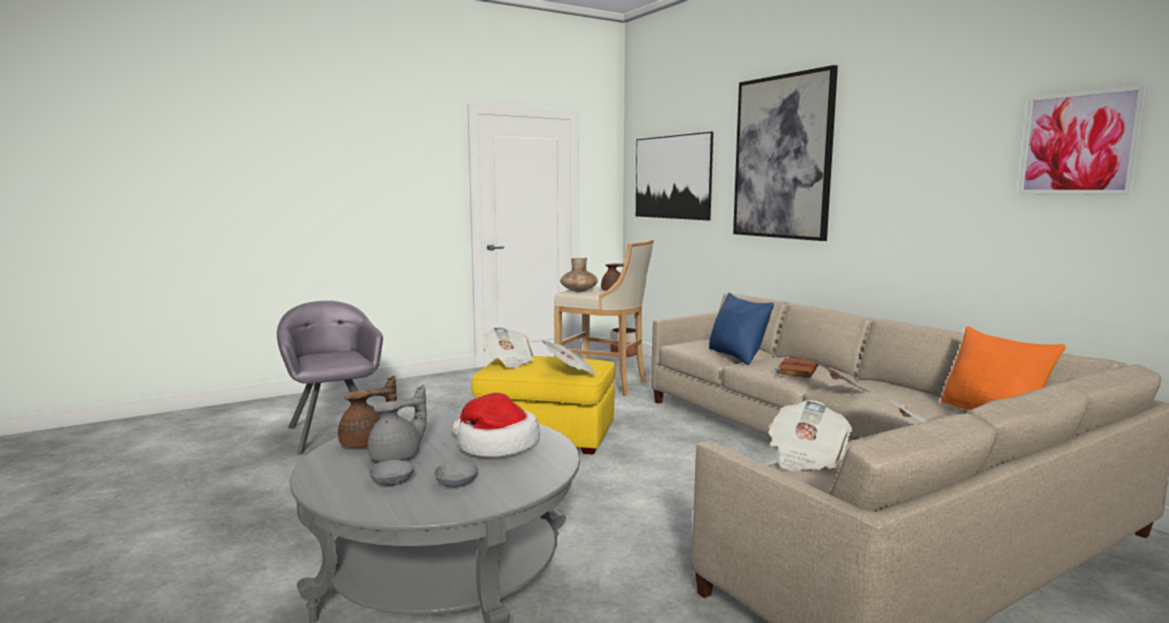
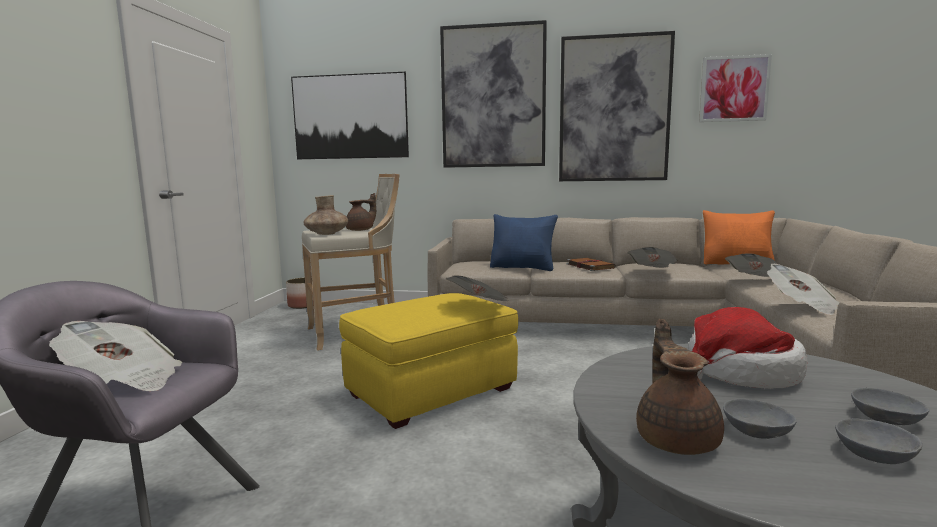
camera: 50 degrees left, 0 degrees up
(398, 457) = (758, 430): grey teapot -> grey bowl
(508, 361) = (393, 314): newspaper -> newspaper (124, 381)
(906, 173) = (614, 109): none -> picture

